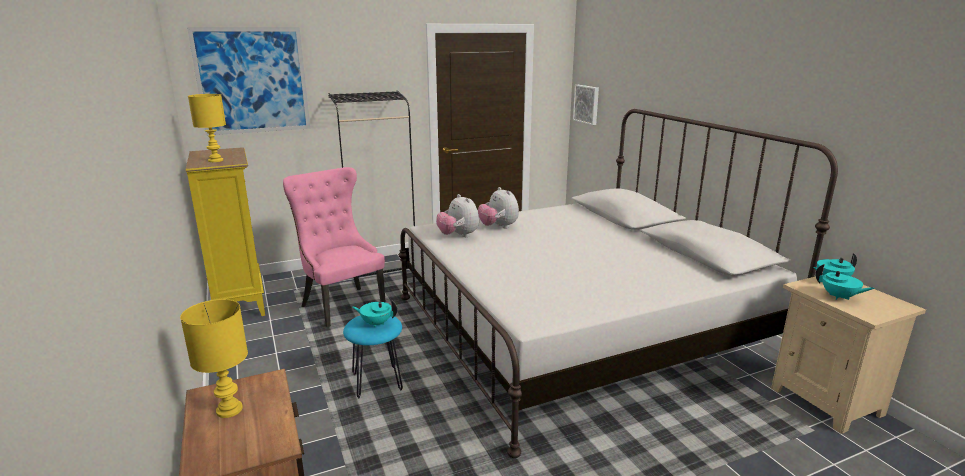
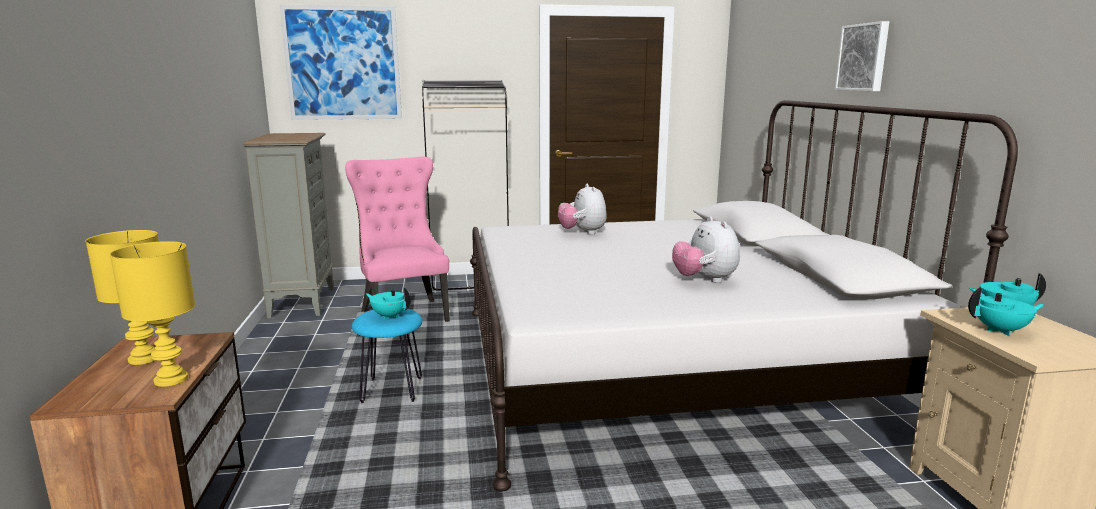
camera: 15 degrees right, 5 degrees down
(216, 160) = (281, 138): yellow table lamp -> yellow table lamp (172, 379)
(241, 302) = (304, 301): yellow dresser -> grey dresser
(458, 236) = (528, 237): plush toy -> plush toy (704, 280)
(587, 104) = (738, 104): picture -> picture (864, 57)
(839, 297) = (1000, 330): turquoise teapot -> turquoise teapot turned 60 degrees counterclockwise

